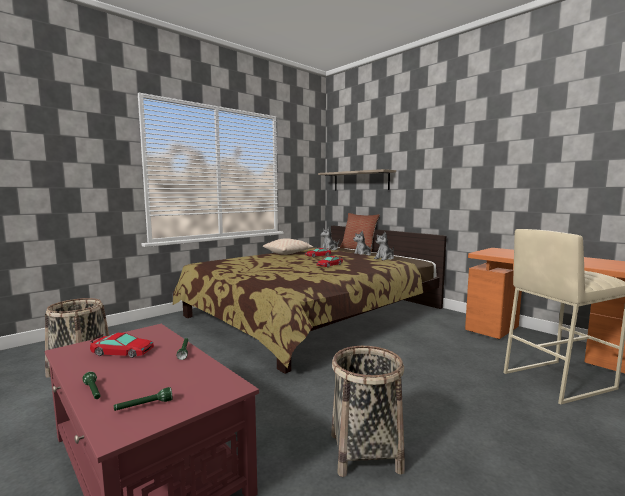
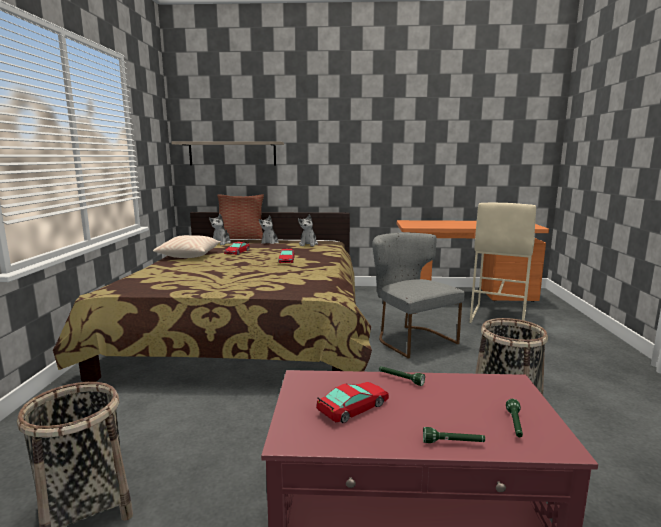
camera: 45 degrees left, 5 degrees up
(407, 363) = (410, 338): none -> grey chair

